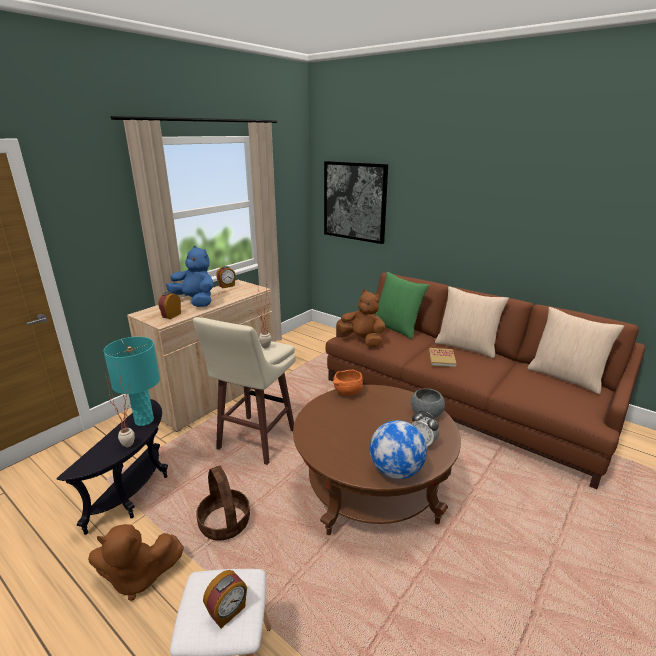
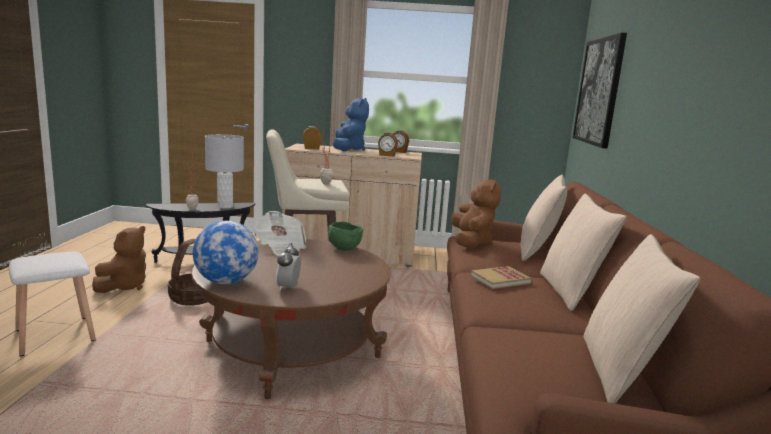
camera: 55 degrees right, 10 degrees down
(138, 577) = (124, 286): brown plush toy -> brown plush toy turned 120 degrees counterclockwise
(144, 420) = (225, 206): turquoise table lamp -> grey table lamp
(228, 611) = (39, 262): alarm clock -> alarm clock (387, 155)
(324, 421) = (280, 247): none -> newspaper
(347, 393) = (343, 249): orange bowl -> green bowl
(397, 328) = (537, 251): green pillow -> beige pillow
(426, 414) = (349, 284): grey bowl -> none

